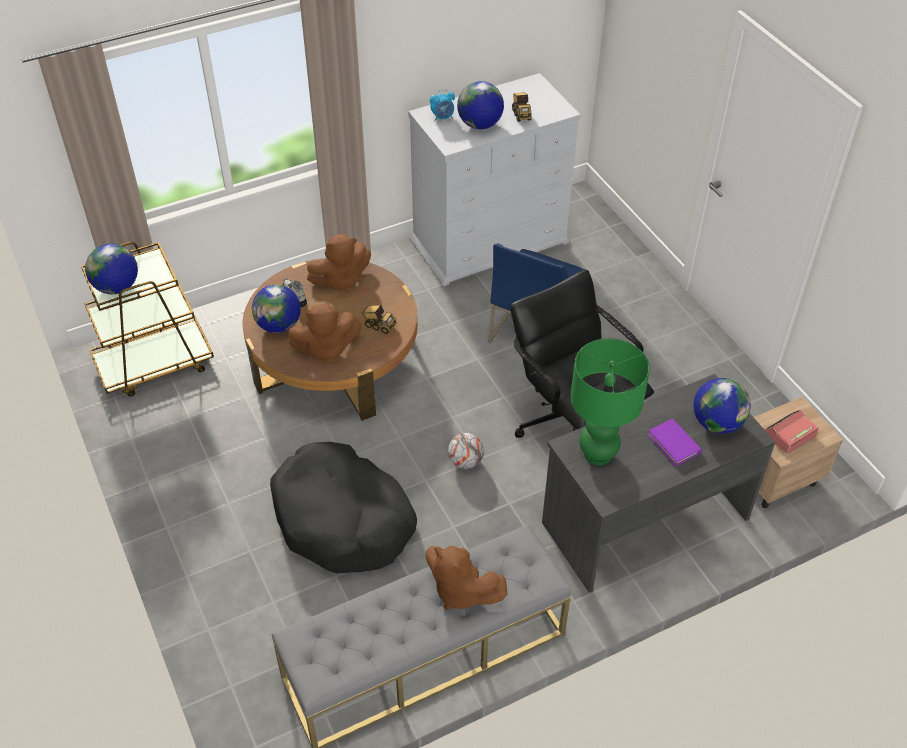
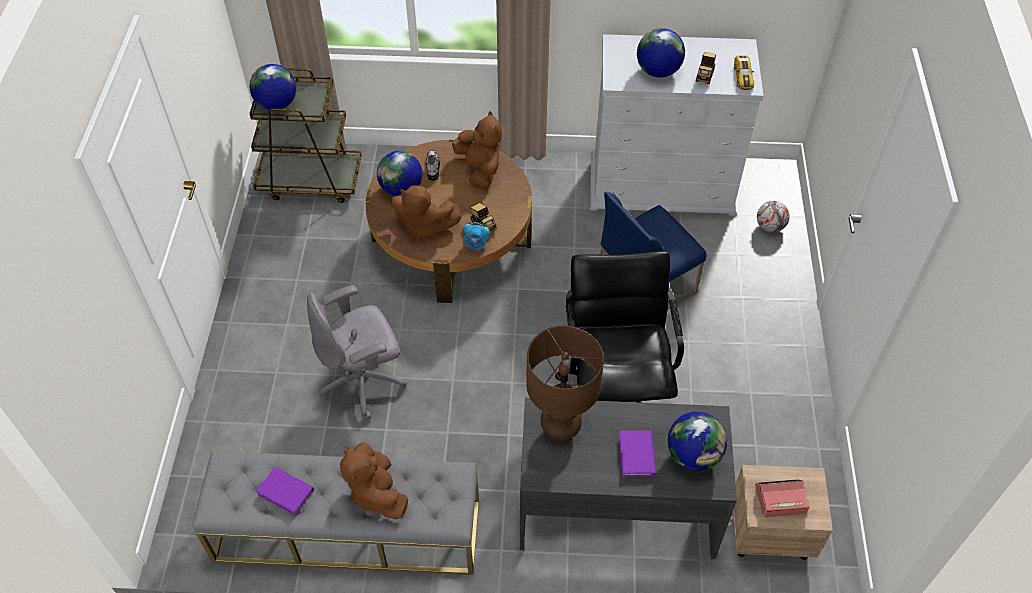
camera: 30 degrees right, 5 degrees up
(341, 280) = (480, 169): brown plush toy -> brown plush toy turned 120 degrees counterclockwise
(343, 520) = (364, 382): black dog bed -> grey office chair
(376, 632) = (286, 492): none -> purple book
(442, 117) = (629, 52): alarm clock -> alarm clock (476, 246)
(465, 462) = (497, 379): football -> football (769, 227)
(553, 105) = (743, 76): none -> toy car
(597, 454) = (559, 431): green table lamp -> brown table lamp

